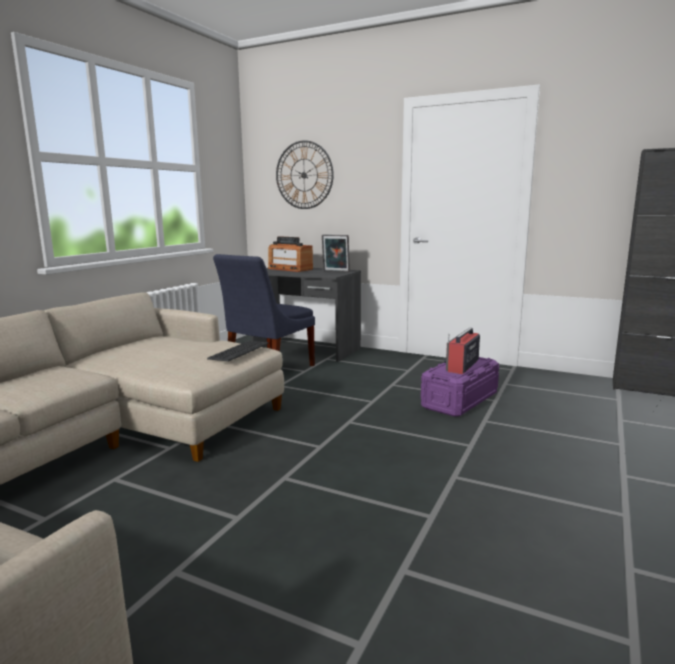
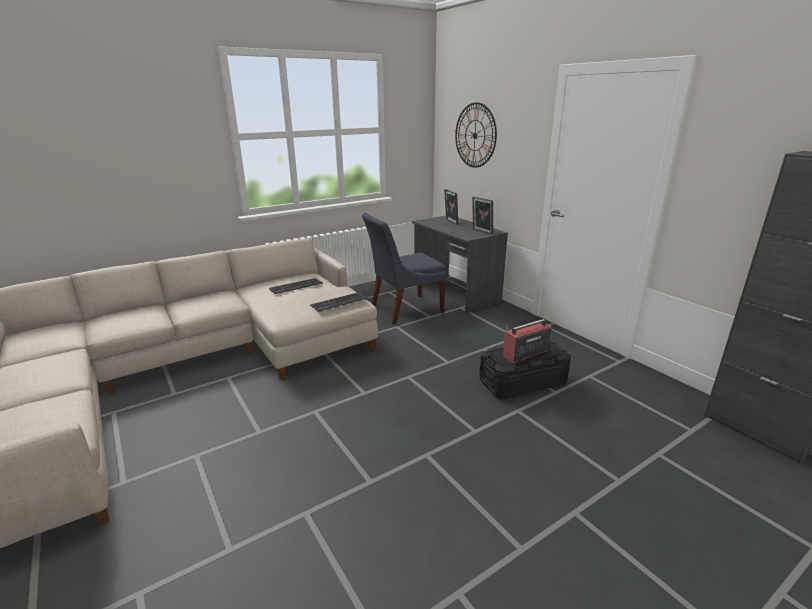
camera: 30 degrees right, 10 degrees up
(161, 346) = (296, 286): none -> keyboard
(290, 269) = (450, 222): radio -> picture frame
(460, 400) = (523, 382): purple storage box -> black storage box

